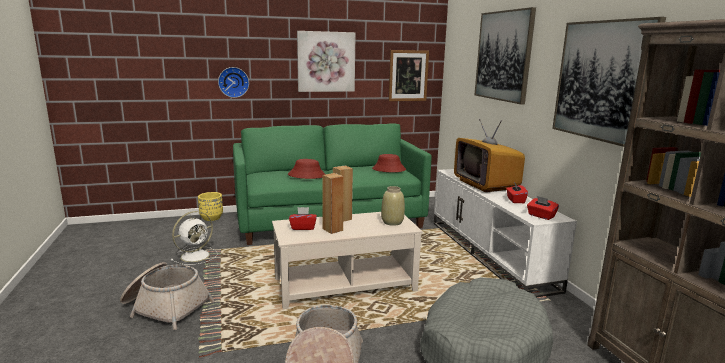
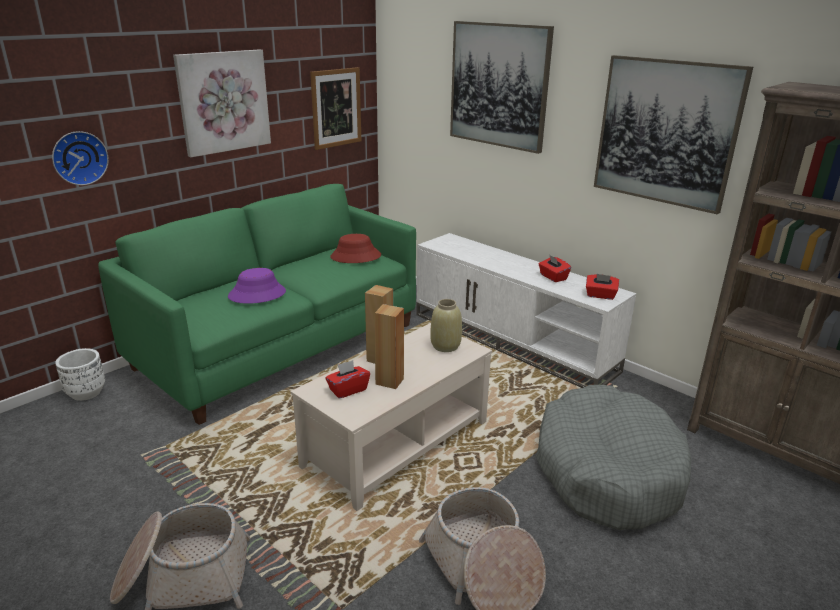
camera: 30 degrees left, 10 degrees up
(196, 255) = (136, 470): white fan -> none
(211, 218) = (86, 393): yellow planter -> white planter
(307, 175) = (257, 294): red hat -> purple hat
(485, 184) = (497, 258): television -> none

